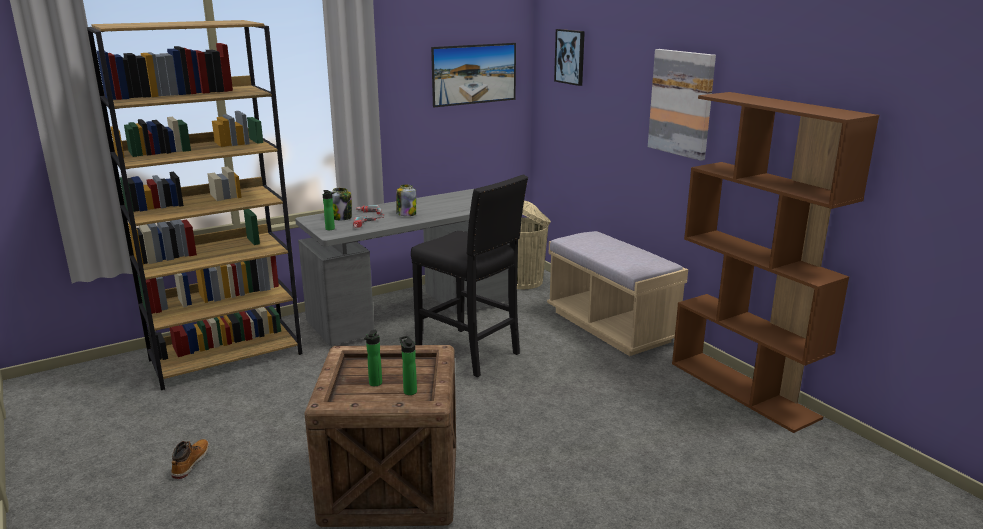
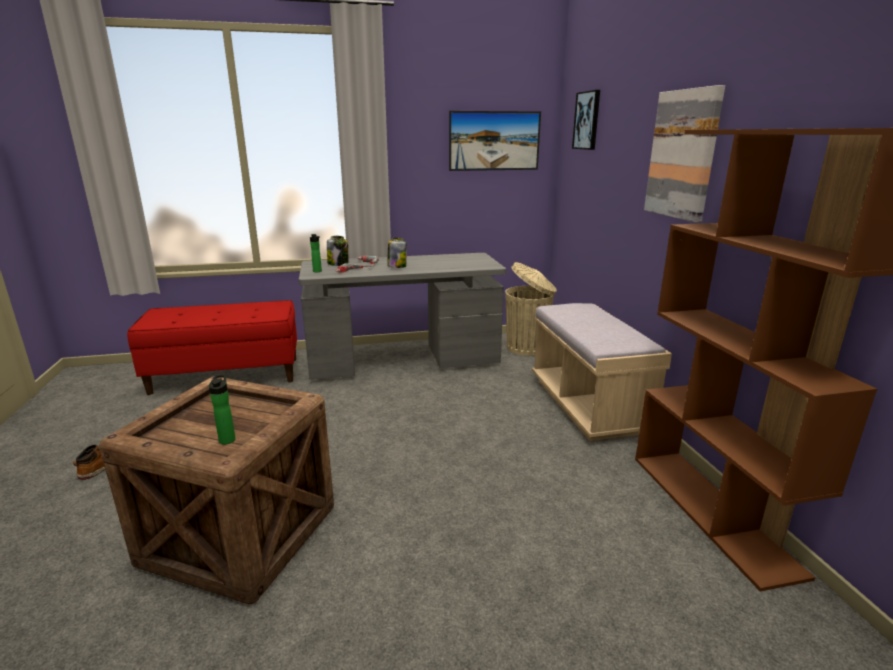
camera: 20 degrees right, 0 degrees up
(227, 356) = (227, 375): brown bookcase -> red bench
(374, 384) = (205, 424): bottle -> none
(469, 353) = (426, 408): black stool -> none

